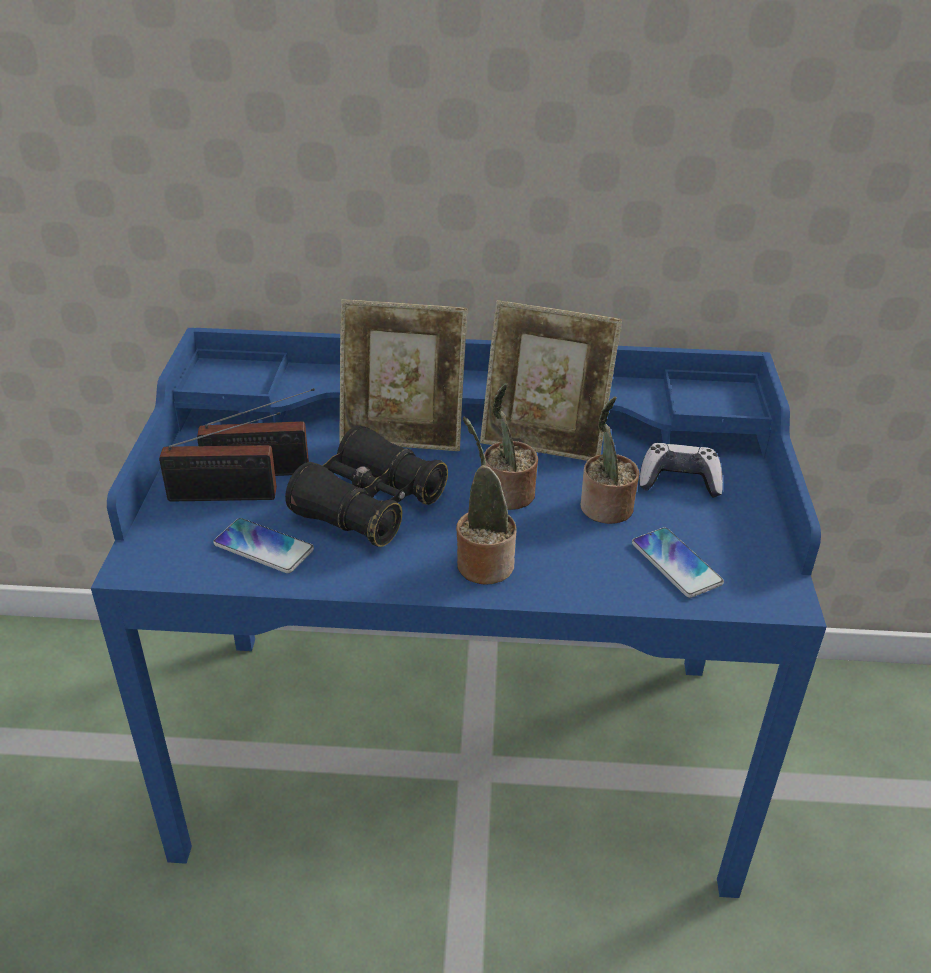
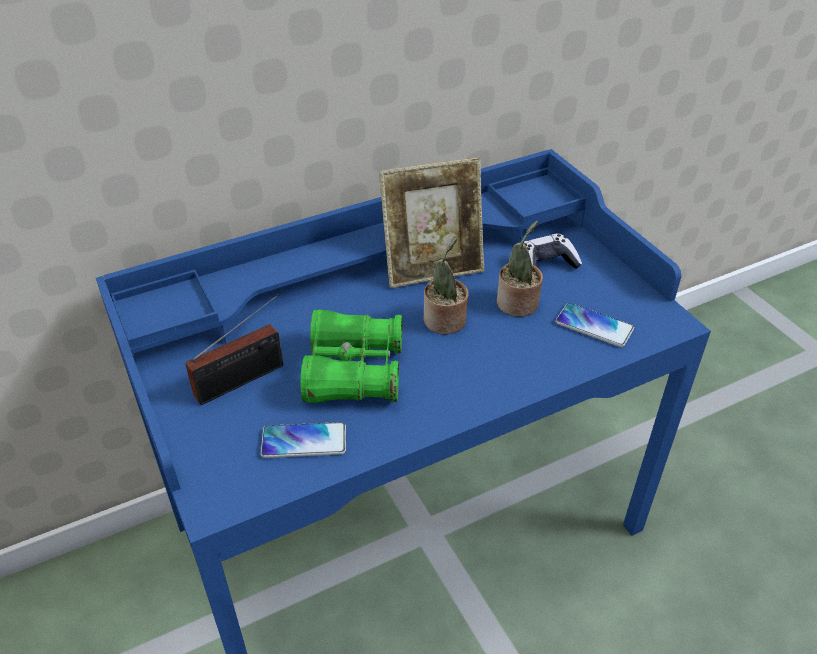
camera: 30 degrees left, 5 degrees up
(229, 496) = (235, 411): radio -> none
(369, 506) = (354, 372): black binoculars -> green binoculars
(403, 435) = (327, 303): picture frame -> none
(482, 562) = (473, 381): potted plant -> none

